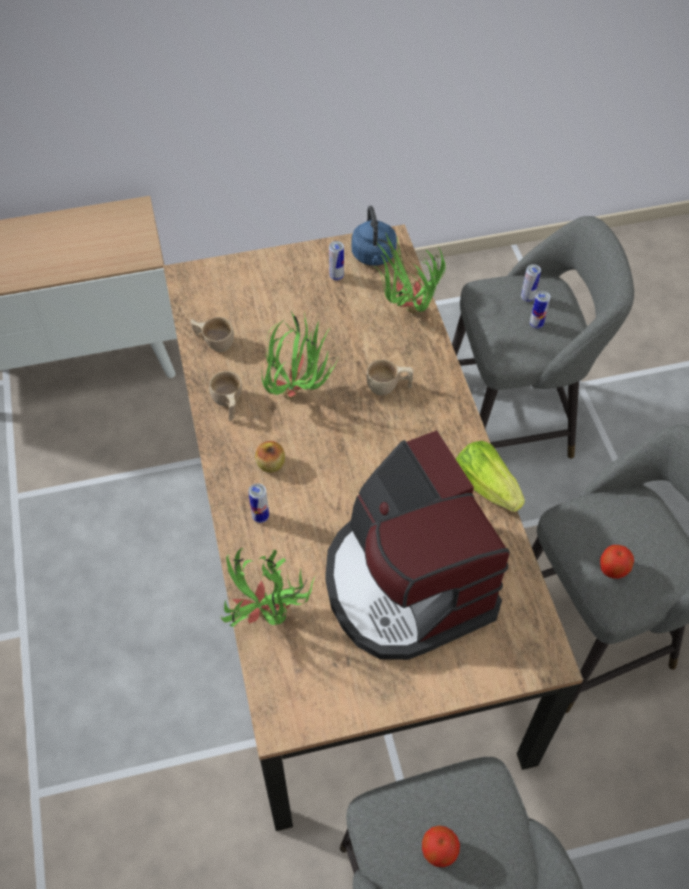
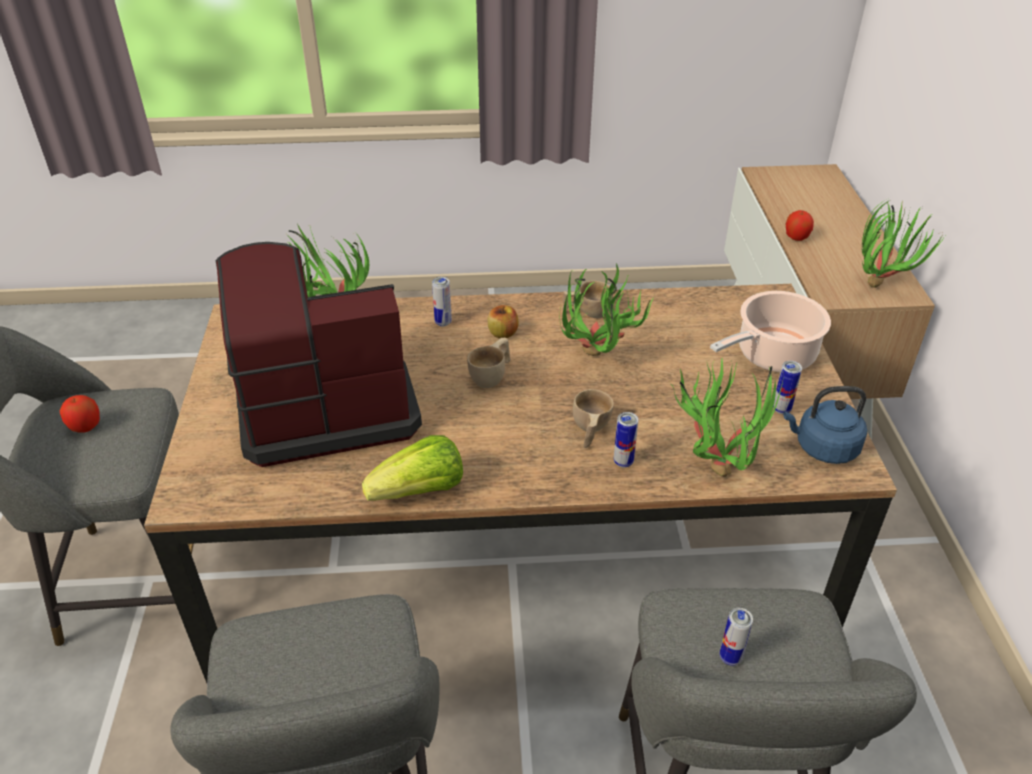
camera: 100 degrees right, 15 degrees down
(120, 223) = (882, 283): none -> potted plant
(214, 342) = (674, 309): beige cup -> beige cup (492, 376)
(270, 280) = (772, 355): none -> cooking pot
(527, 298) = (789, 659): can -> can (623, 462)
(612, 569) = (288, 640): apple -> apple (796, 237)

